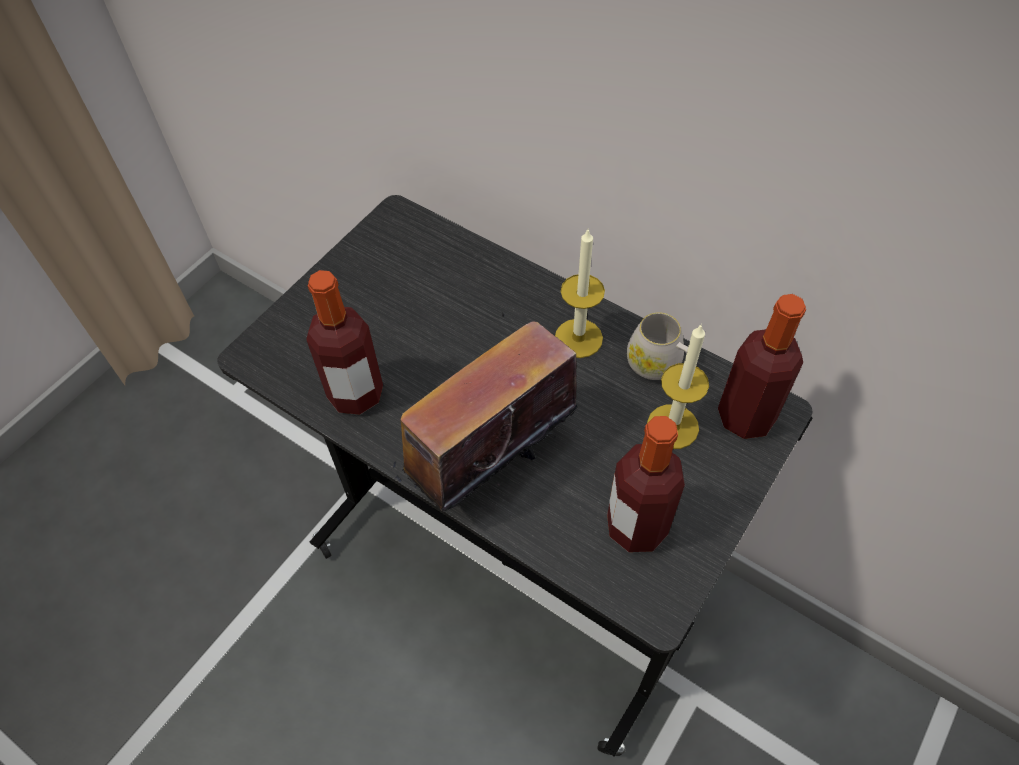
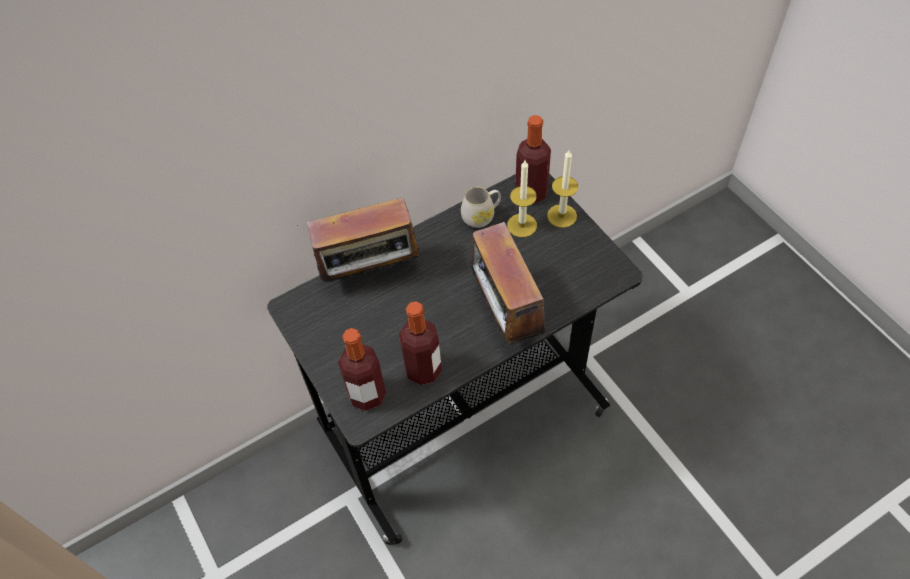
camera: 65 degrees left, 0 degrees up
(488, 277) = (372, 273): none -> radio
(578, 338) = (442, 245): candle -> candle (562, 216)
(636, 526) = (573, 264): bottle -> bottle (367, 395)

